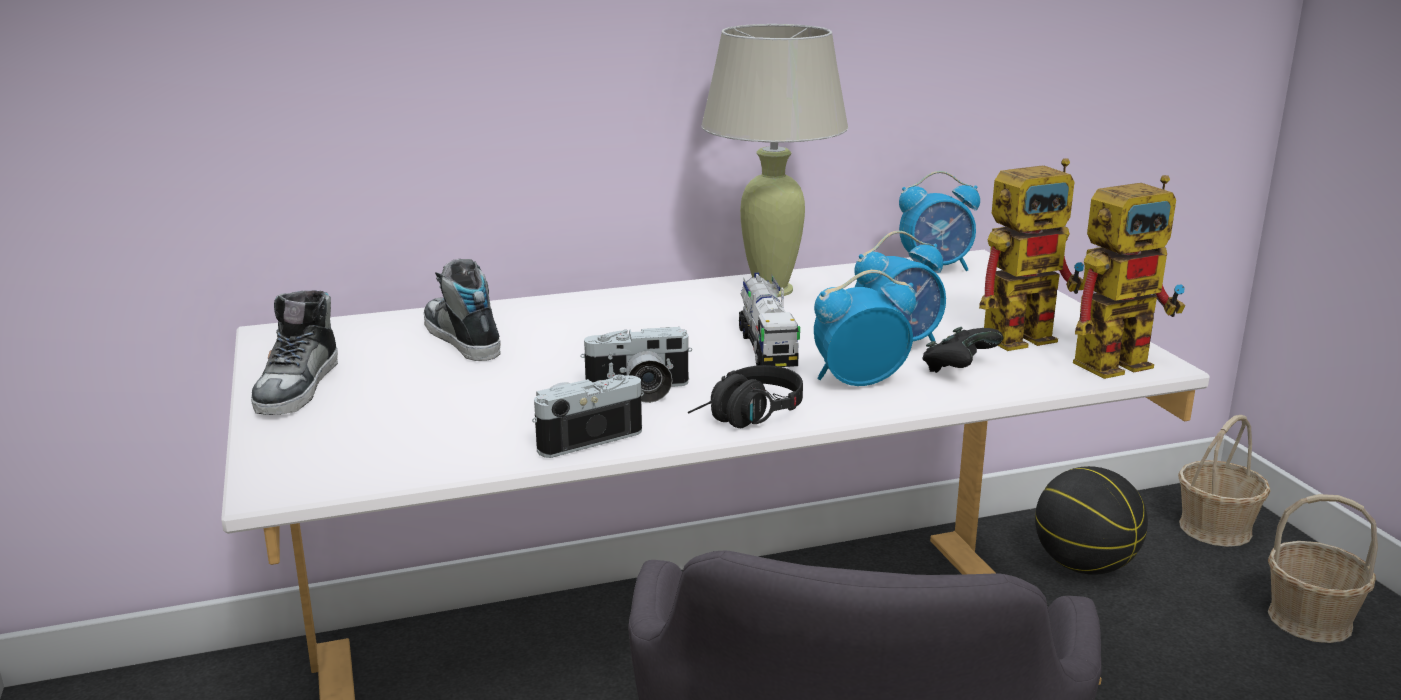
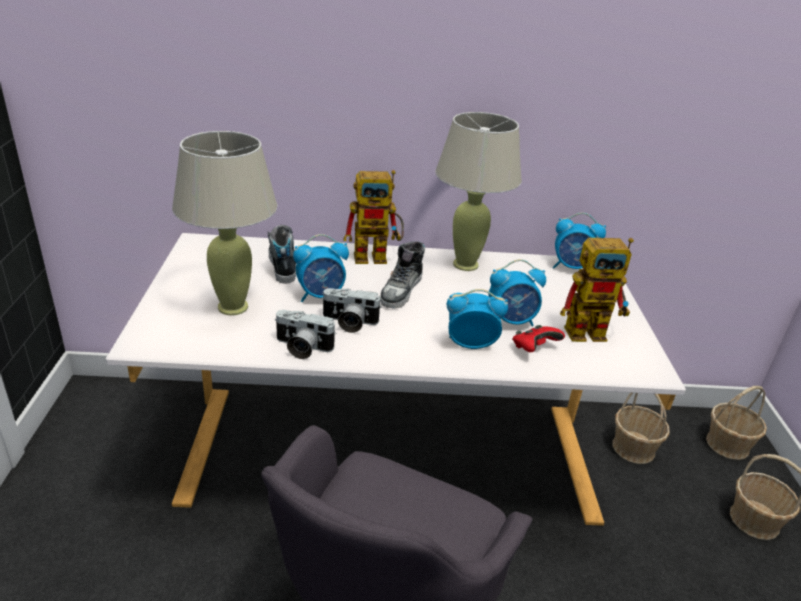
camera: 15 degrees right, 10 degrees up
(298, 387) = (186, 280): shoe -> shoe (402, 291)
(416, 406) = (233, 307): none -> beige table lamp
(563, 366) = (321, 296): none -> alarm clock
(583, 436) = (302, 348): camera -> camera turned 150 degrees counterclockwise
(746, 417) = (393, 355): black headphones -> none
(766, 347) = (436, 307): toy truck -> none
(958, 369) = (534, 348): black game controller -> red game controller
(1084, 565) = (633, 448): basketball -> basket
(1120, 360) = (636, 364): toy robot -> toy robot (377, 256)

